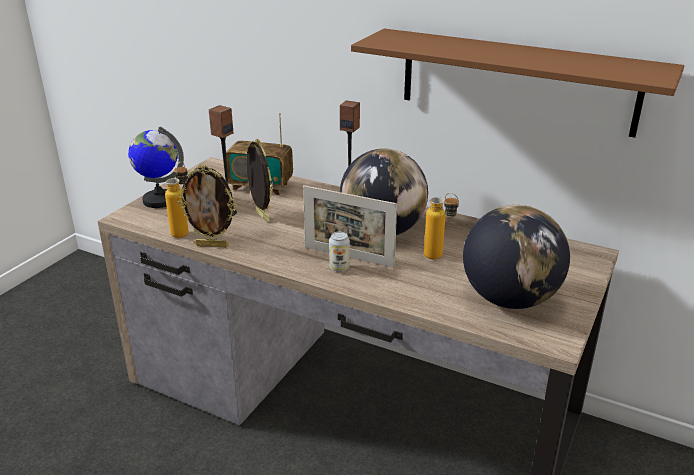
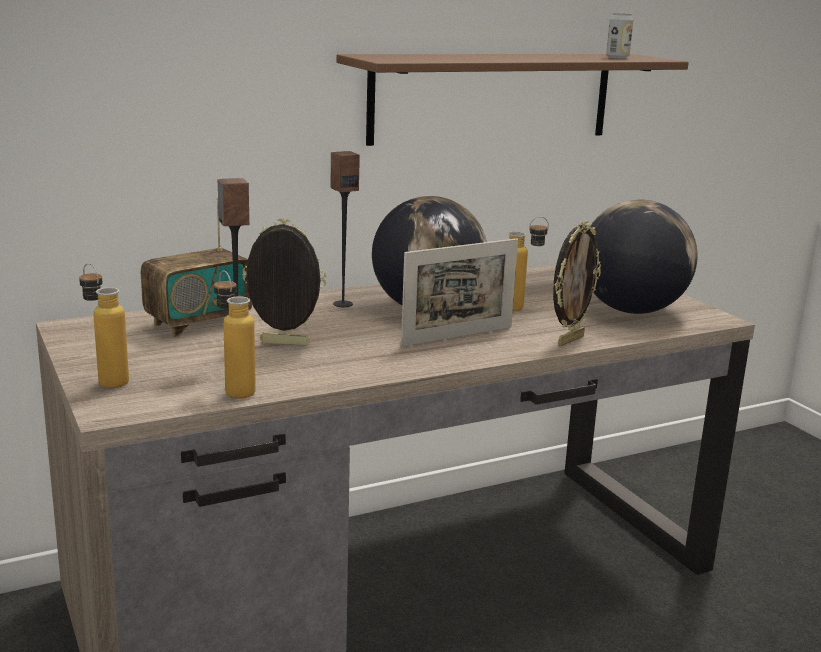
camera: 55 degrees left, 10 degrees down
(159, 200) = (106, 380): globe -> bottle
(212, 245) = (308, 384): picture frame -> picture frame (569, 340)
(339, 268) = (474, 346): can -> can (617, 57)

